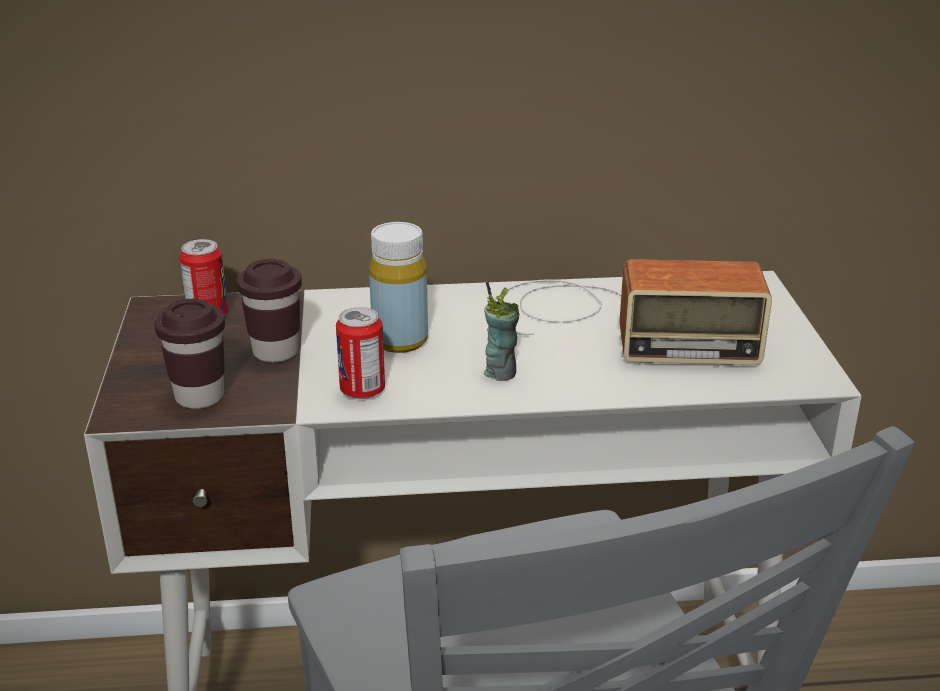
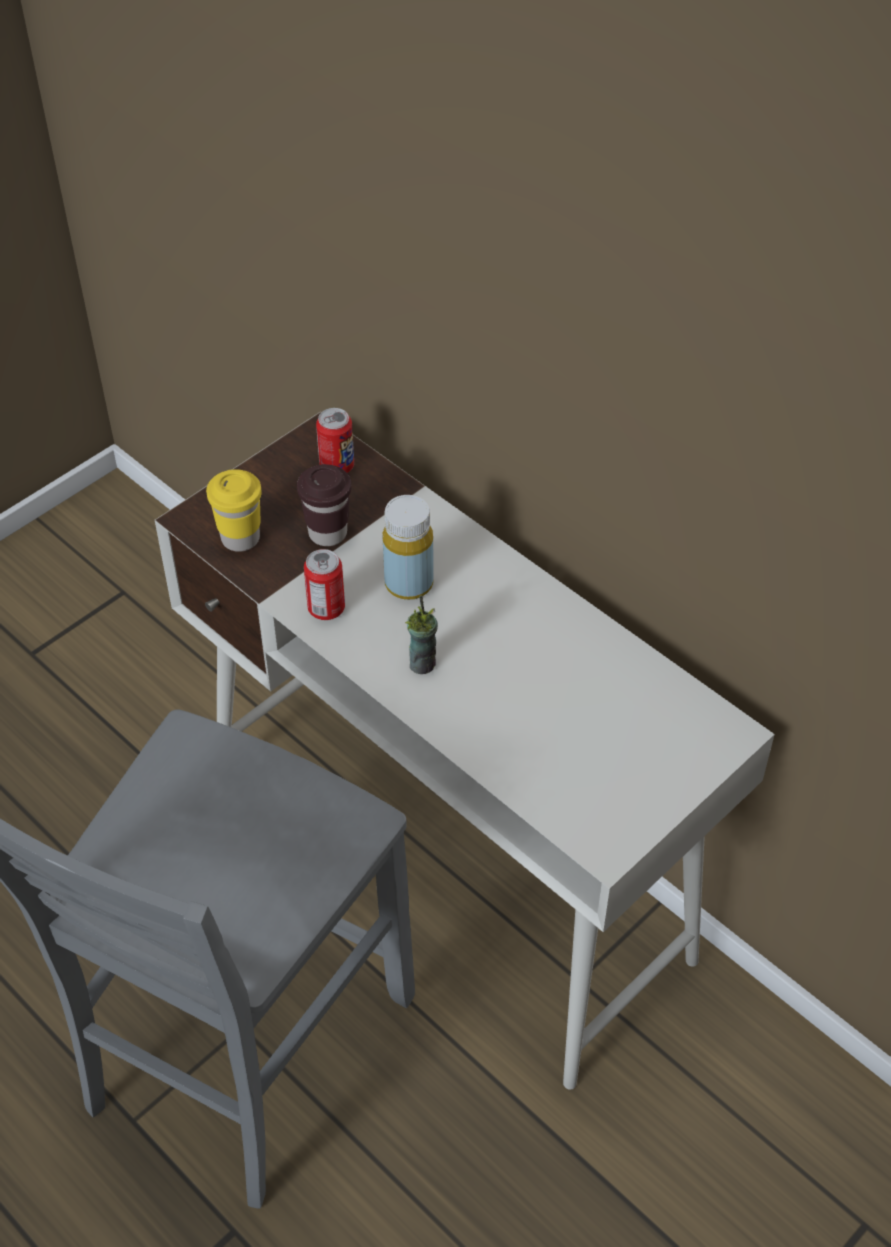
camera: 50 degrees right, 20 degrees up
(199, 397) = (240, 538): brown cup -> yellow cup
(614, 323) = (562, 684): radio -> none

